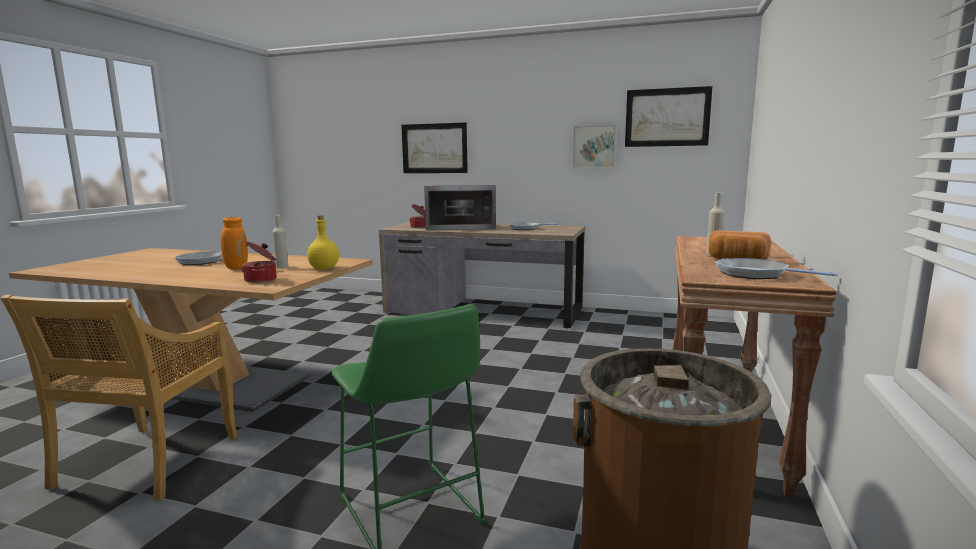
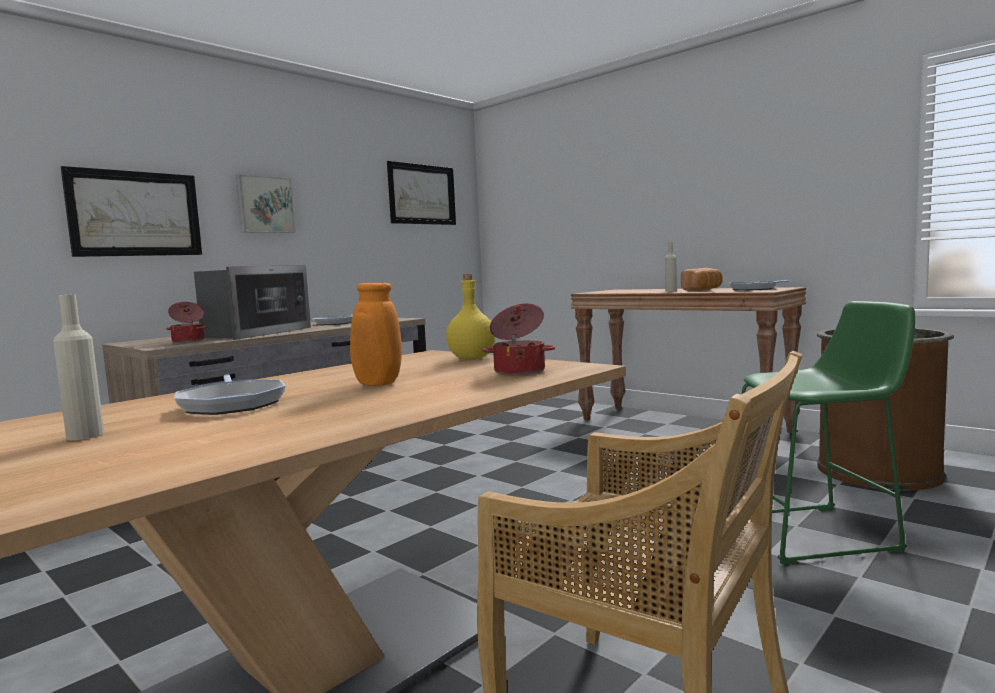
camera: 65 degrees left, 5 degrees down
(282, 267) = (420, 370): beige bottle -> beige bottle (85, 435)
(594, 146) = (362, 221): picture -> picture (265, 205)

